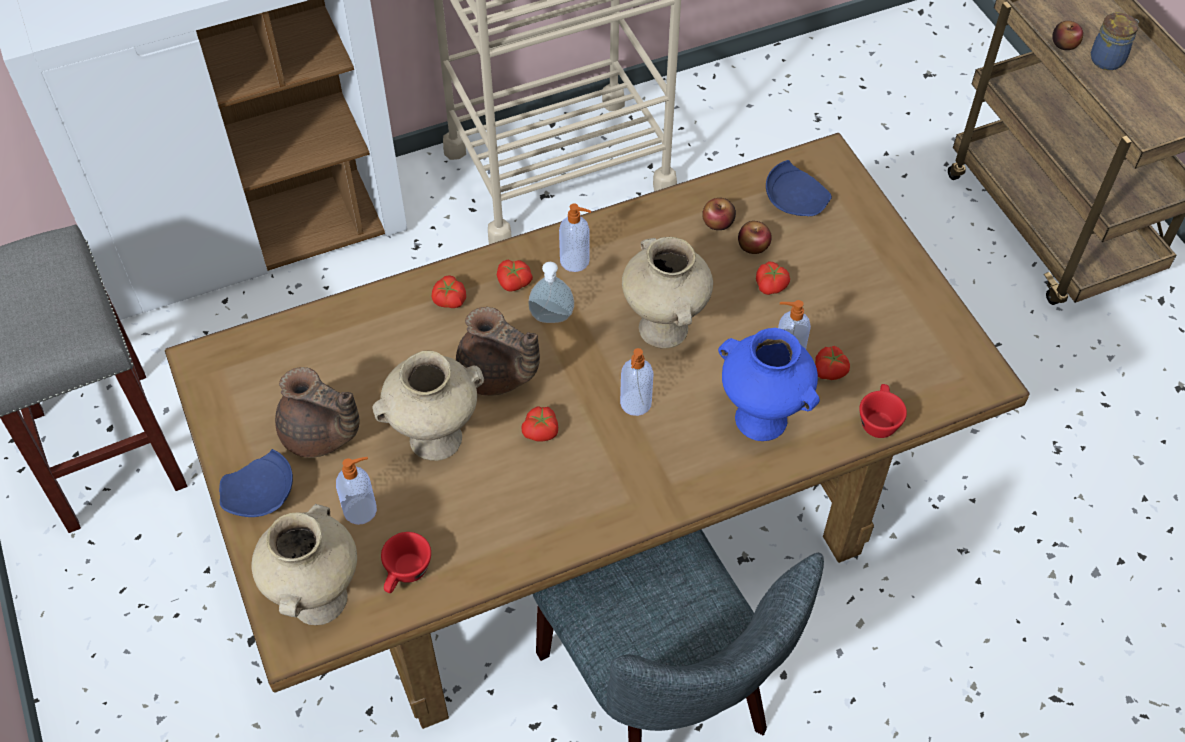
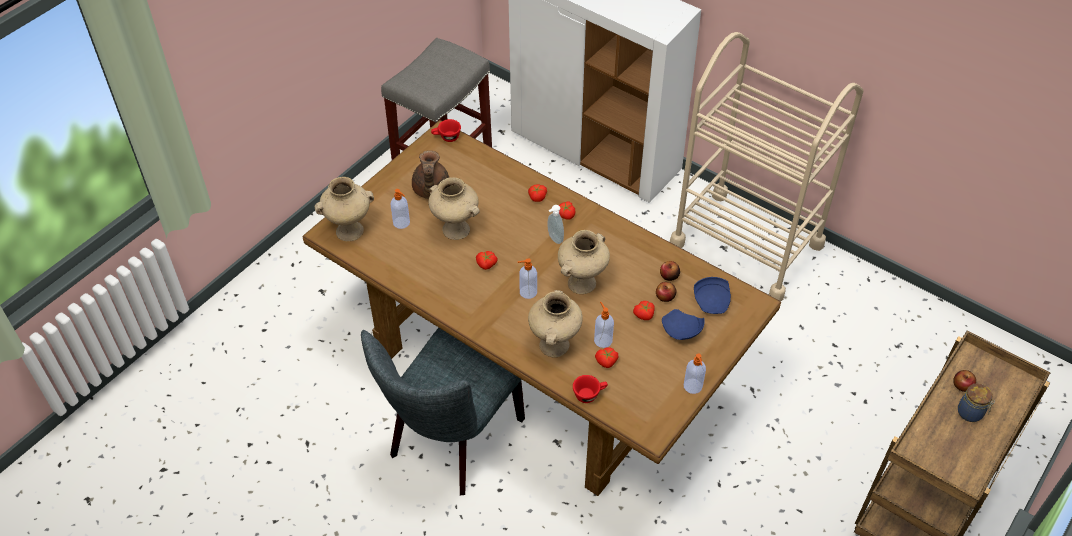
camera: 60 degrees right, 5 degrees down
(261, 496) = (387, 187): blue plate -> blue plate (681, 331)
(406, 574) = (379, 253): red cup -> red cup (446, 138)
(496, 375) = (506, 234): brown teapot -> none
(576, 261) = (597, 231): soap dispenser -> soap dispenser (693, 387)
(762, 419) = (555, 346): blue vase -> beige vase

